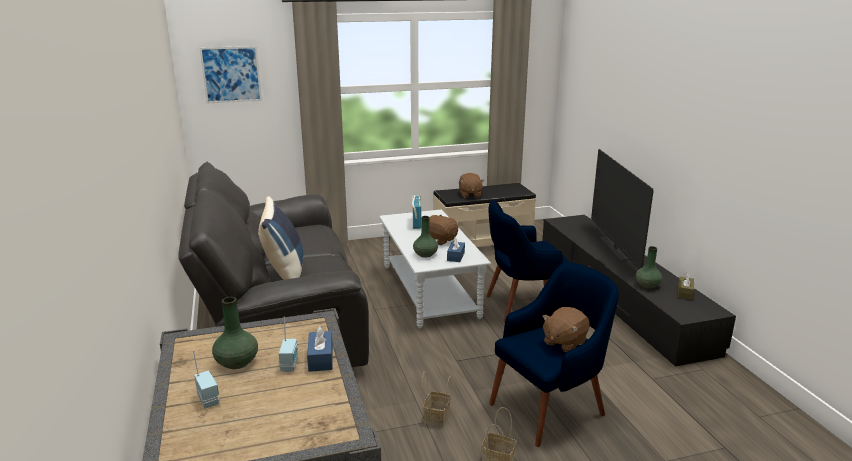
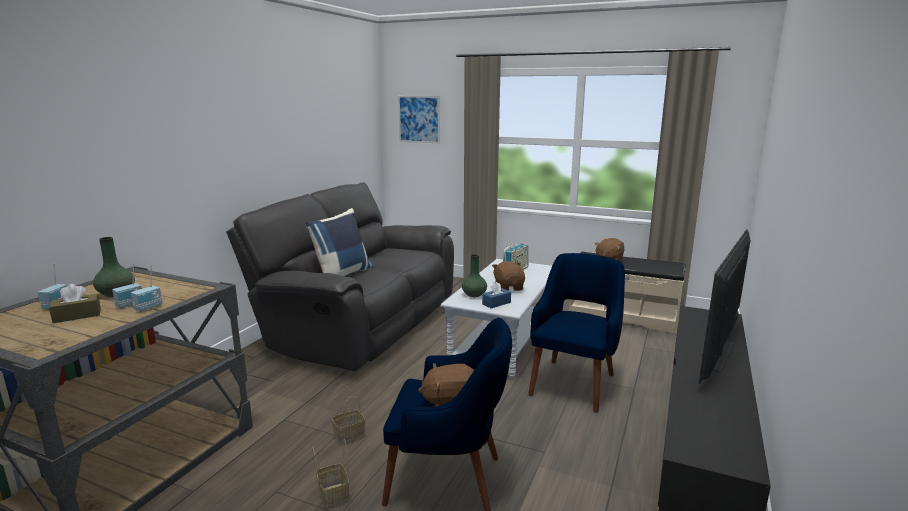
camera: 40 degrees right, 5 degrees down
(320, 358) = (149, 308): blue tissue box -> radio
(524, 305) = (573, 383): blue armchair -> blue armchair turned 90 degrees clockwise
(647, 285) = (693, 403): green vase -> none
(685, 293) = (734, 430): brown tissue box -> brown tissue box (77, 315)

